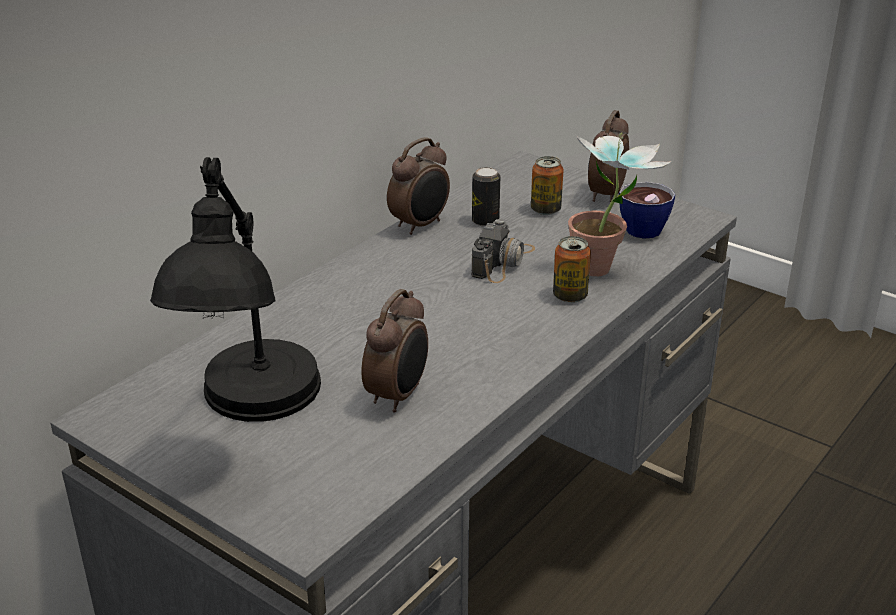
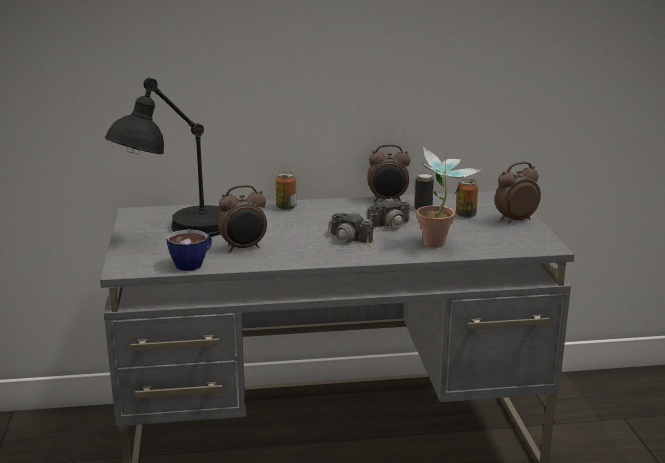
camera: 45 degrees right, 10 degrees down
(502, 312) = (351, 241): none -> camera
(570, 296) = (396, 248): can -> can (286, 207)
(641, 226) = (502, 238): cup -> cup (193, 263)

